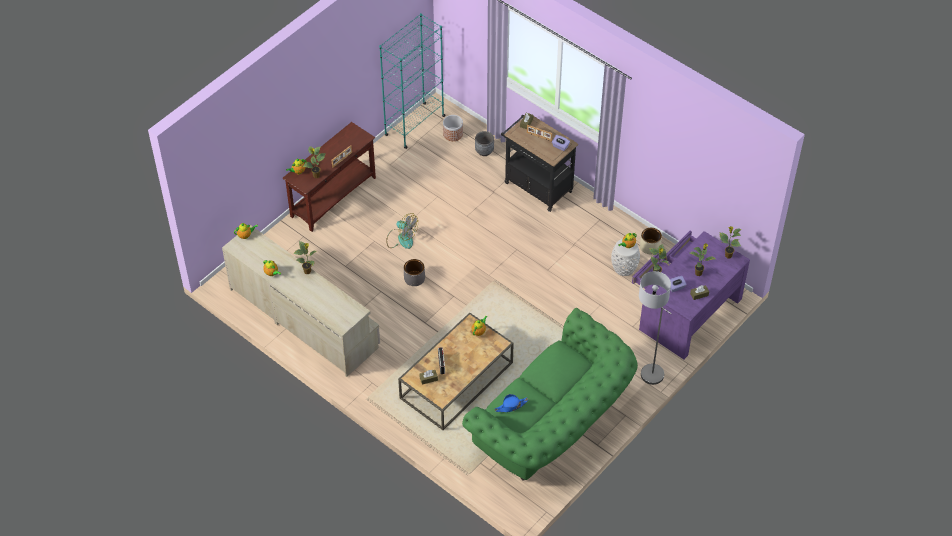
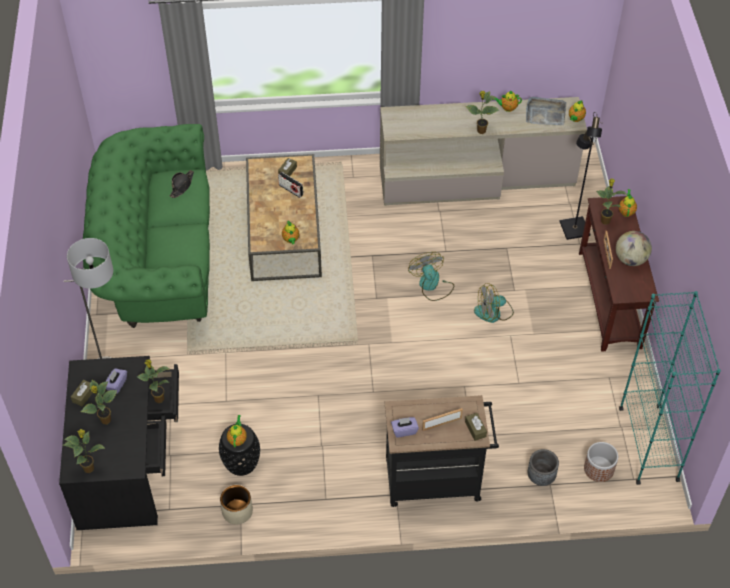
camera: 135 degrees right, 0 degrees up
(256, 252) = (545, 113): none -> grey tray
(293, 246) = (574, 228): none -> black floor lamp
(334, 148) = (630, 259): none -> globe
(414, 278) = (432, 285): grey planter -> fan
(511, 406) = (182, 186): blue hat -> black hat
(624, 267) = (241, 462): white stool -> black stool
(685, 311) = (128, 464): purple desk -> black desk

